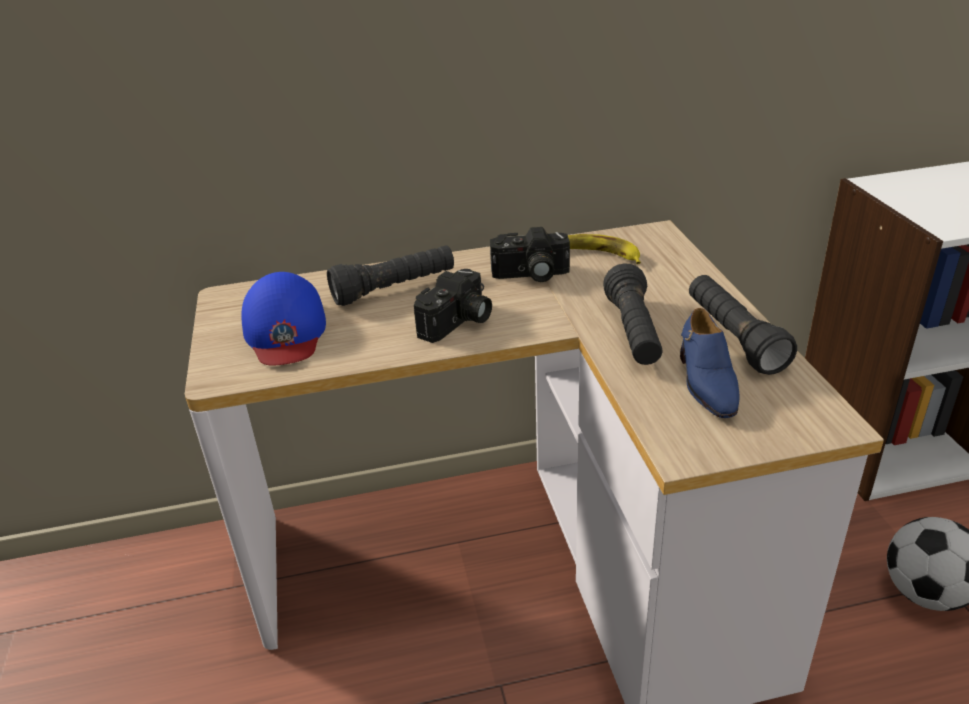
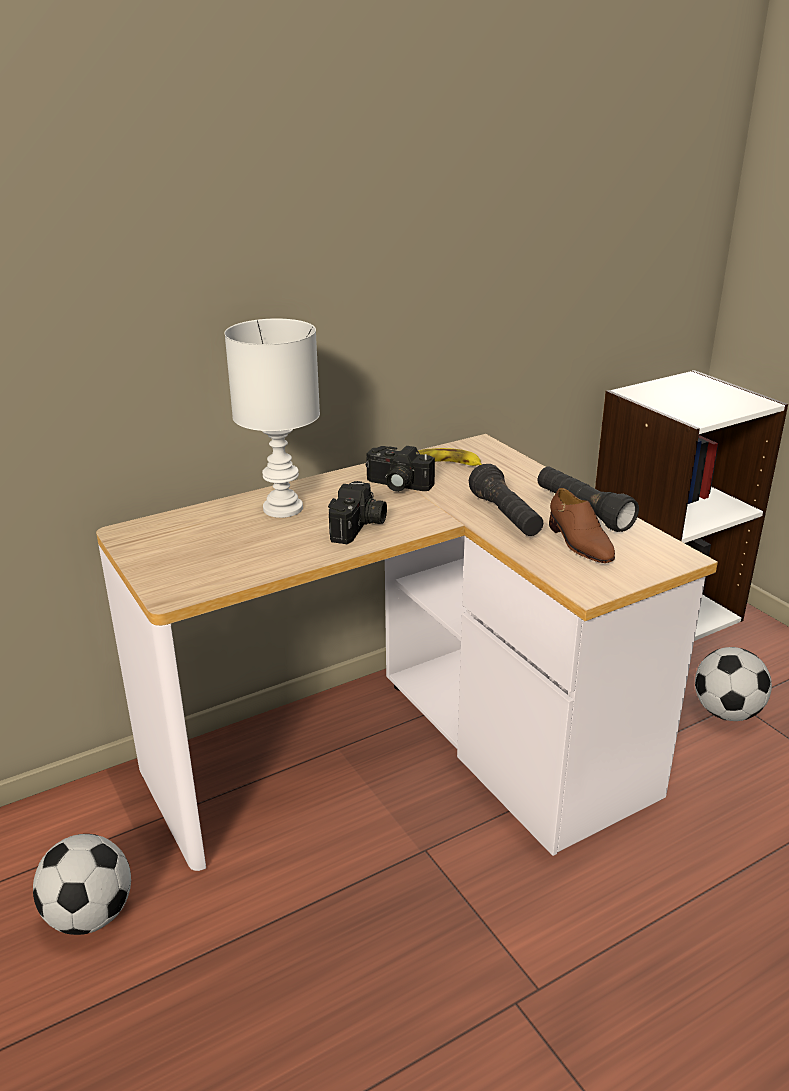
camera: 20 degrees left, 5 degrees down
(156, 673) = (91, 916): none -> football
(285, 330) = (207, 551): blue cap -> none
(394, 289) = (284, 508): black flashlight -> white table lamp
(530, 275) = (397, 485): camera -> camera turned 45 degrees clockwise
(706, 382) = (579, 543): blue shoe -> brown shoe

